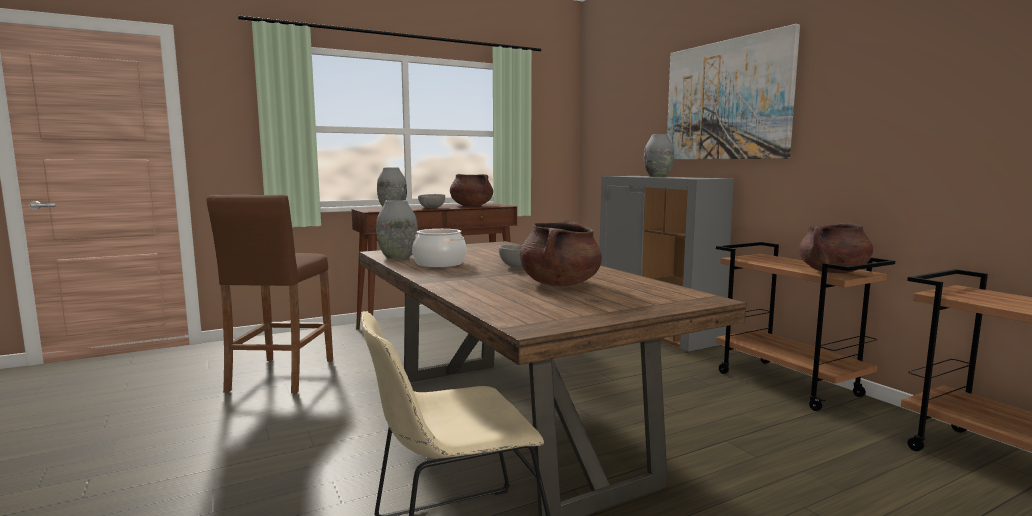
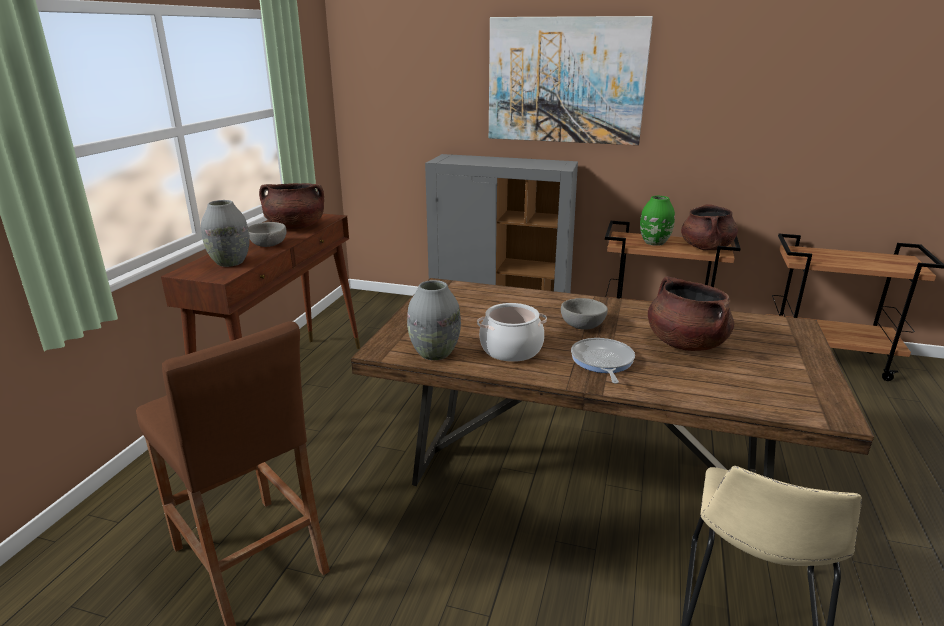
camera: 45 degrees left, 15 degrees up
(470, 276) = (602, 362): none -> frying pan
(658, 176) = (494, 160): grey vase -> none
(780, 262) = (654, 243): none -> green vase

